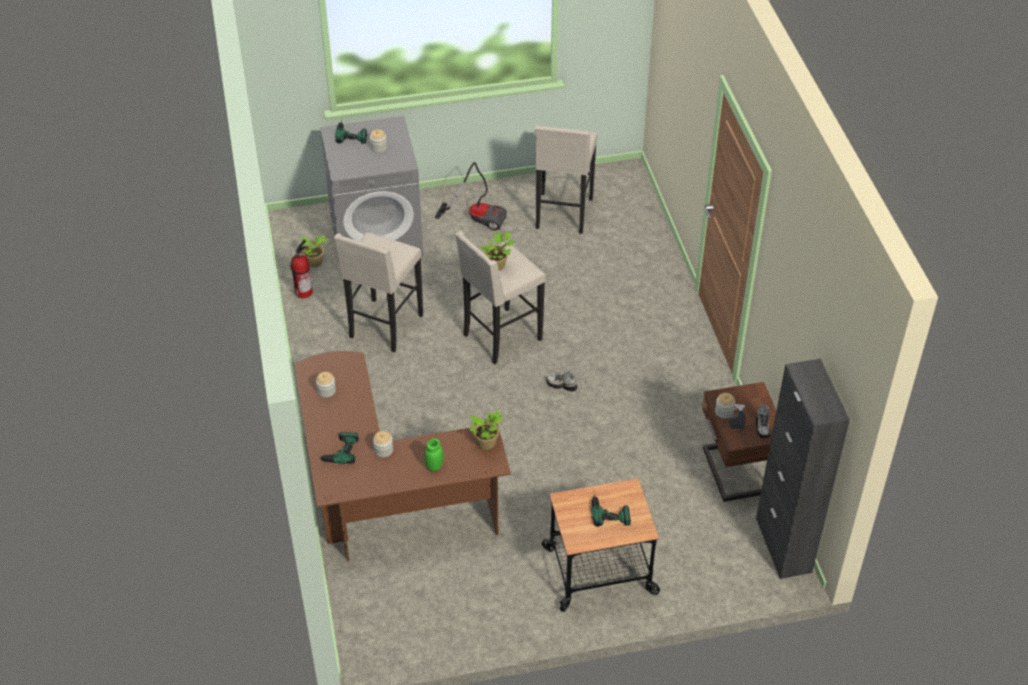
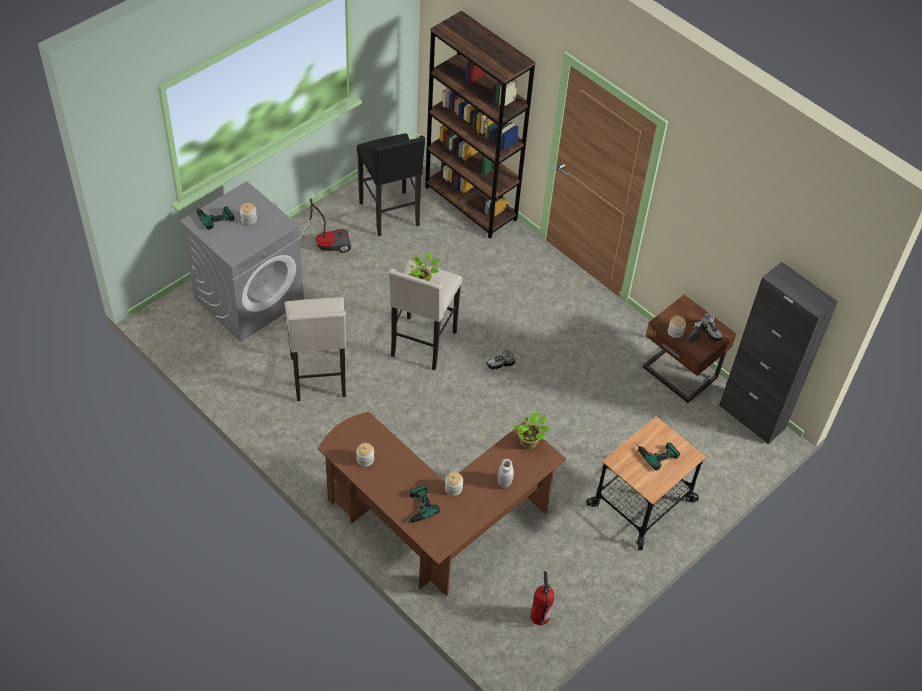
camera: 35 degrees left, 5 degrees up
(304, 291) = (224, 377): fire extinguisher -> fire extinguisher (539, 616)
(314, 263) = (213, 346): potted plant -> none
(434, 466) = (504, 482): green jar -> white jar
(563, 214) = (391, 215): beige stool -> black stool
(649, 233) = (471, 203): none -> brown bookcase

